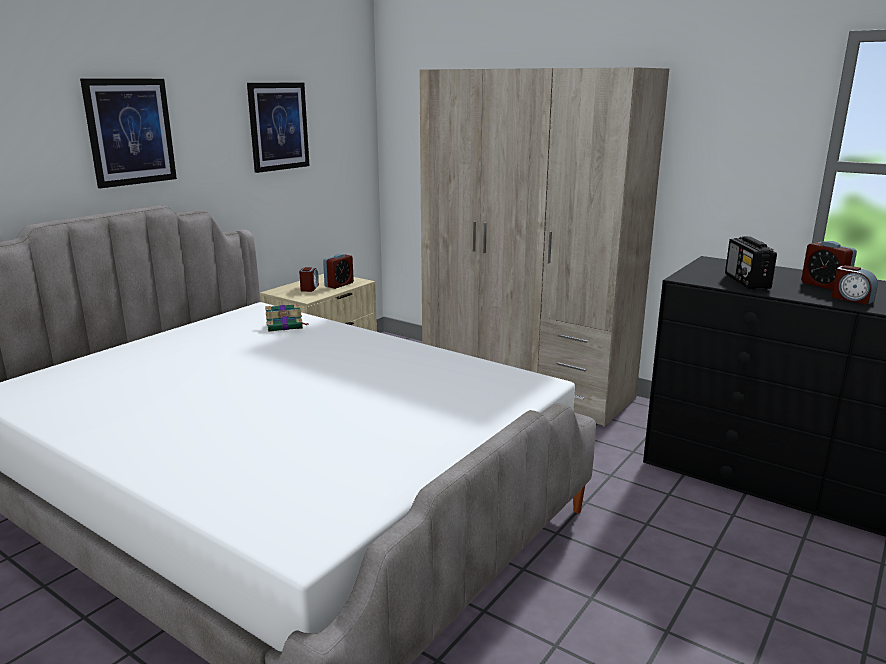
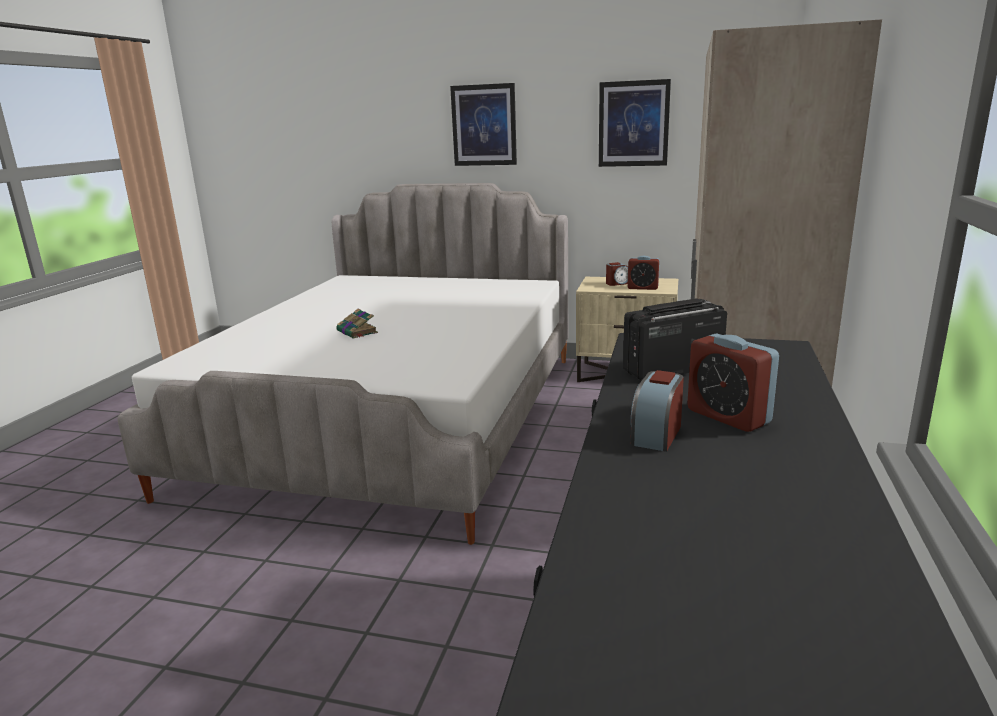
camera: 70 degrees right, 0 degrees up
(285, 326) = (508, 296): book -> book (357, 332)
(824, 285) = (728, 416): alarm clock -> alarm clock turned 75 degrees counterclockwise

